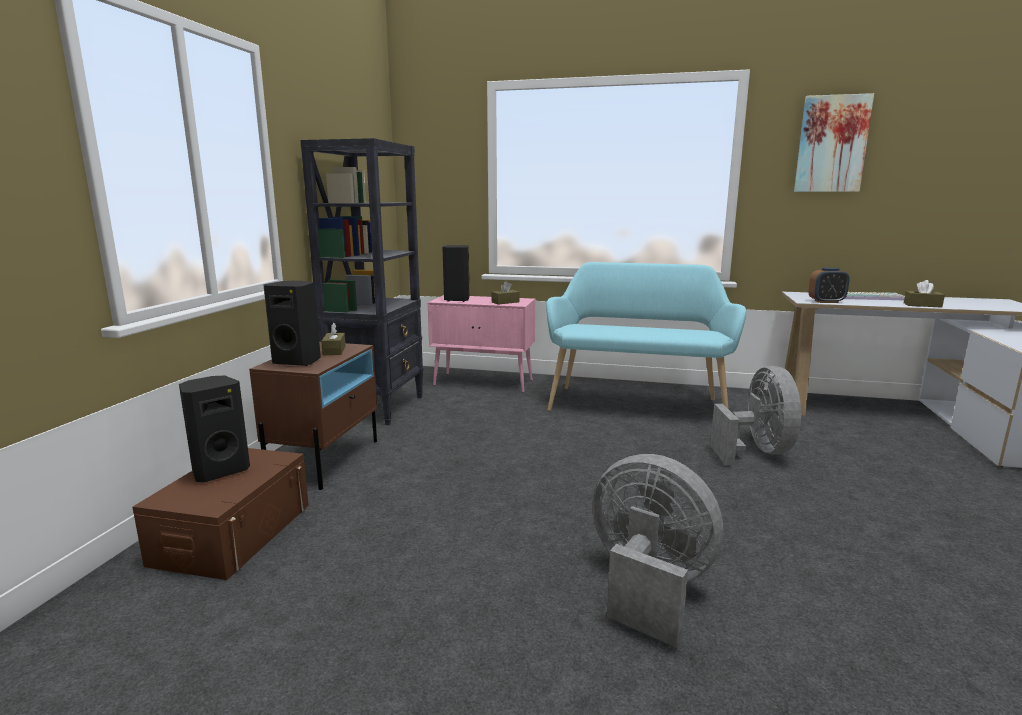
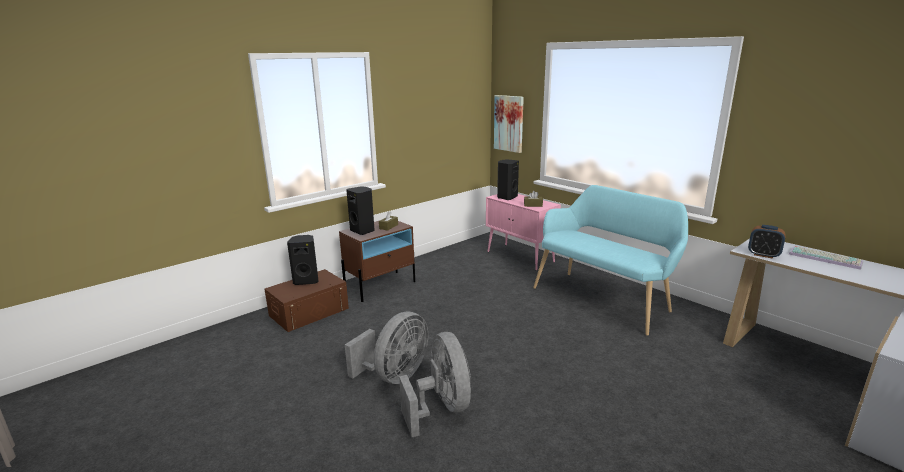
camera: 35 degrees right, 5 degrees up
(378, 407) = (439, 260): black bookcase -> none
(757, 452) = (637, 360): grey fan -> grey fan (395, 376)
(831, 144) = (817, 108): picture -> picture (509, 123)
(922, 305) = (859, 278): brown tissue box -> none

